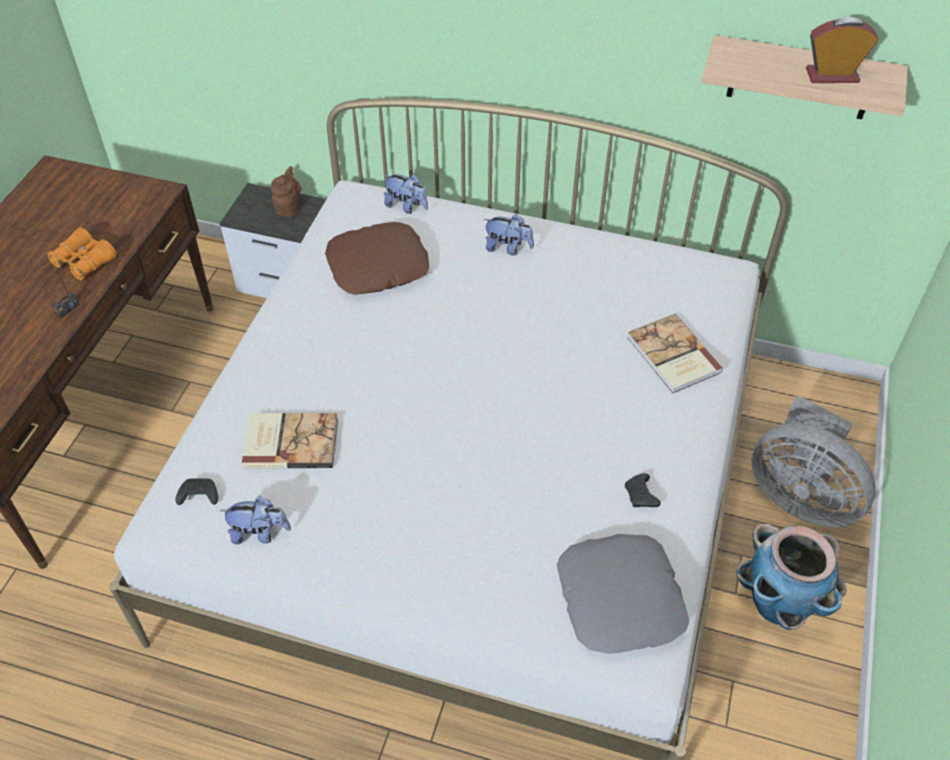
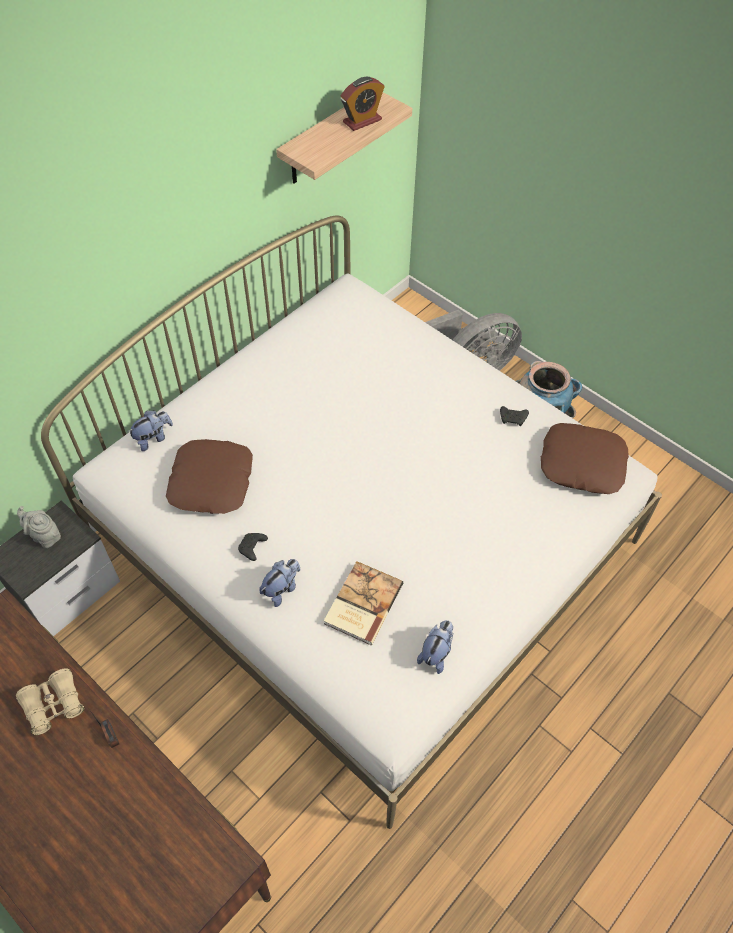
camera: 65 degrees left, 5 degrees up
(84, 262) = (53, 705): orange binoculars -> beige binoculars
(198, 496) = (381, 686): black game controller -> black game controller (252, 548)
(288, 207) = (44, 536): brown teapot -> grey teapot
(508, 248) = (249, 393): plush toy -> plush toy (282, 589)
(620, 599) = (582, 463): grey pillow -> brown pillow
(672, 356) = (410, 350): book -> none
(832, 76) = (362, 121): alarm clock -> alarm clock turned 150 degrees counterclockwise

